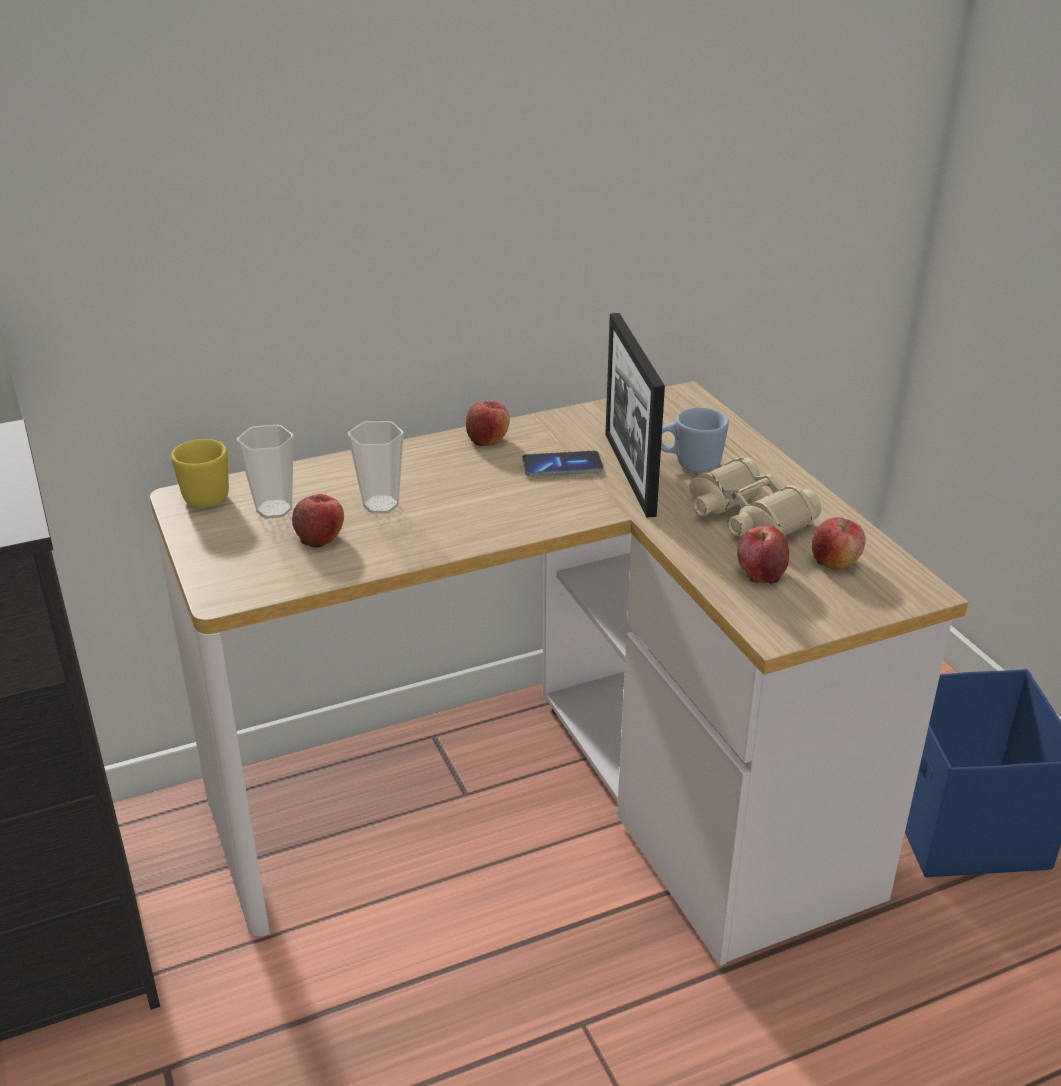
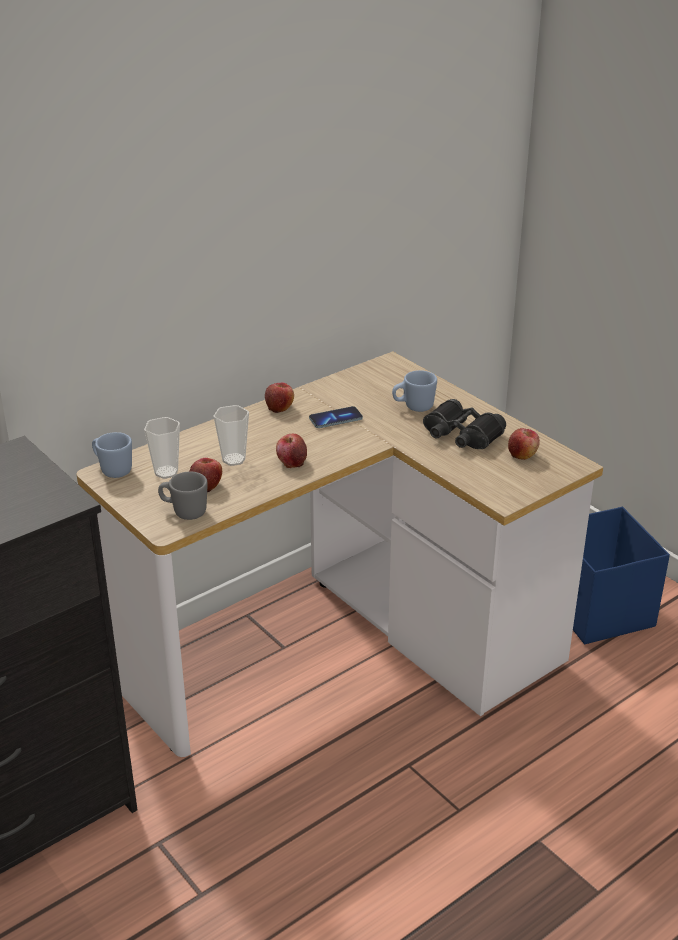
camera: 15 degrees left, 0 degrees up
(202, 495) = (112, 469): yellow mug -> blue mug
(265, 572) = (184, 512): none -> grey mug
(629, 473) = (379, 418): picture frame -> none
(747, 516) = (461, 435): beige binoculars -> black binoculars
(760, 573) = (482, 468): apple -> apple (291, 462)

